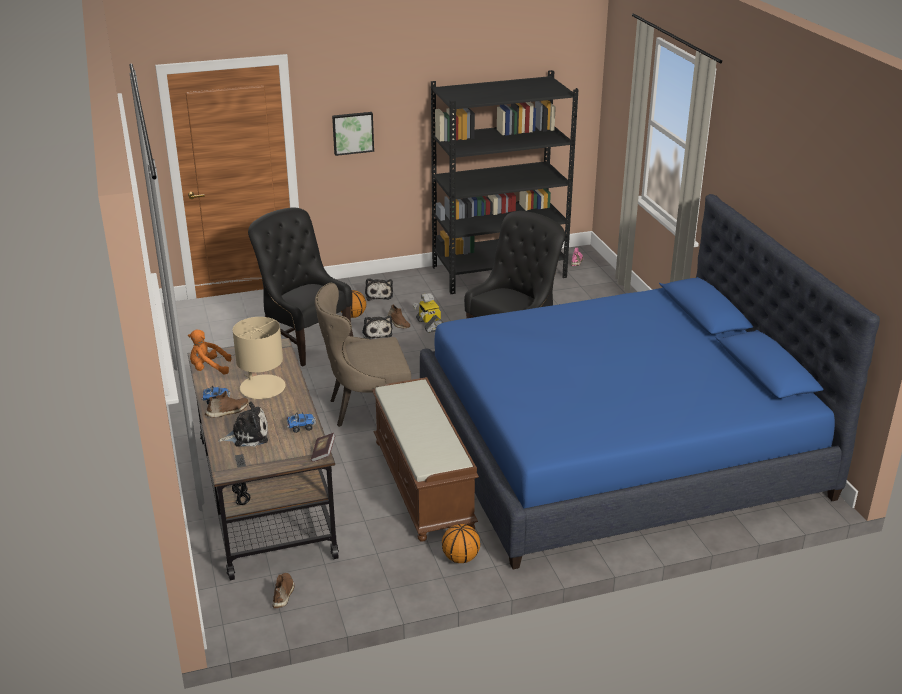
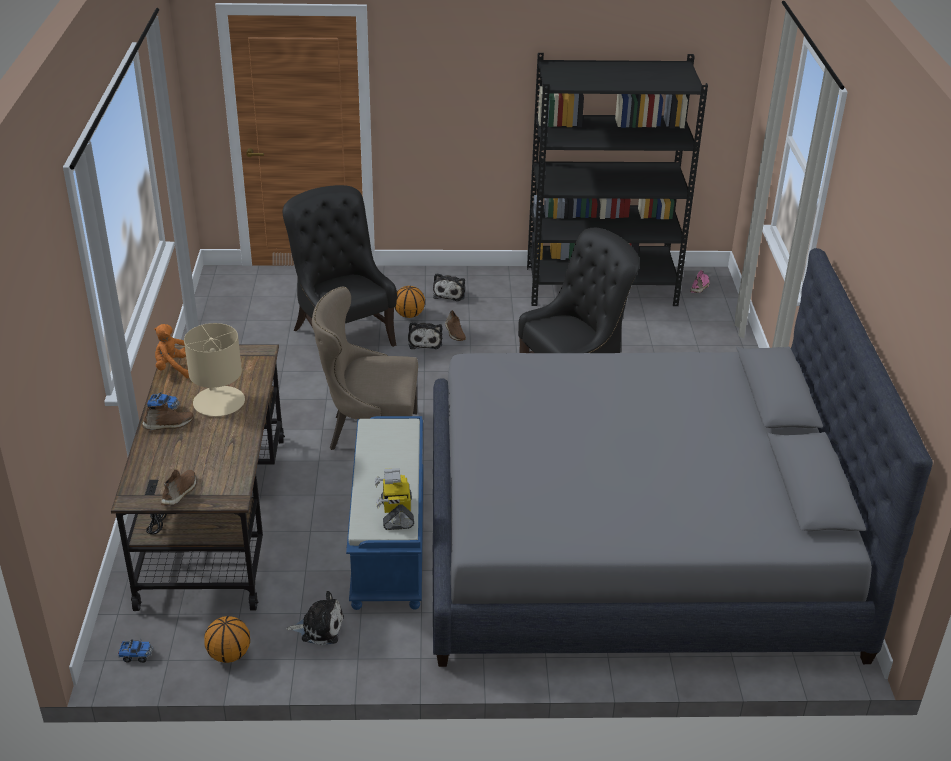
camera: 15 degrees right, 5 degrees up
(247, 435) = (174, 458): plush toy -> plush toy (319, 628)
(283, 594) = (181, 639): brown shoe -> brown shoe (180, 492)
(301, 427) = (234, 459): toy truck -> toy truck (136, 655)
(323, 453) = (241, 496): book -> none
(352, 133) = (440, 102): picture -> none
(424, 484) = (390, 540): brown bench -> blue bench
(429, 325) = (489, 341): toy robot -> toy robot (396, 513)
(460, 558) = (387, 639): basketball -> basketball (228, 654)
(617, 447) = (633, 538): blue bed -> grey bed

